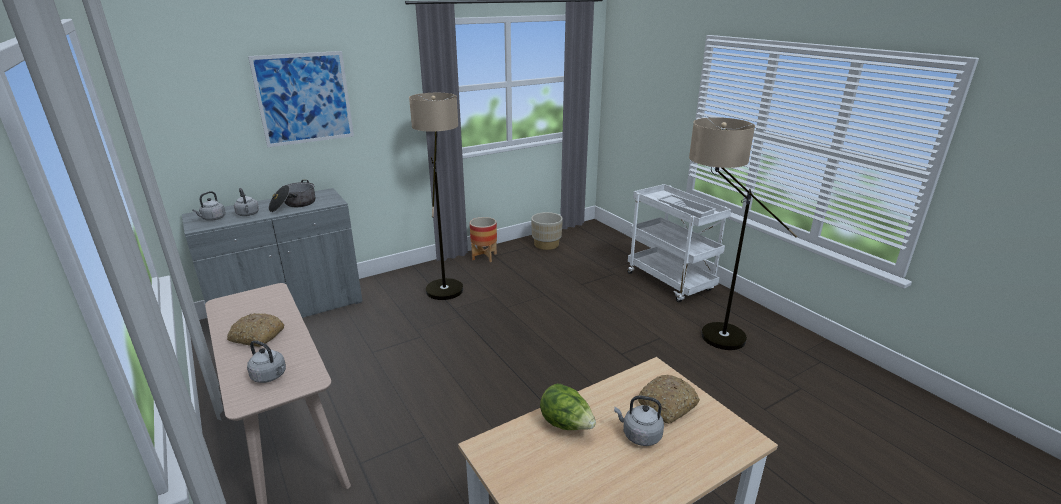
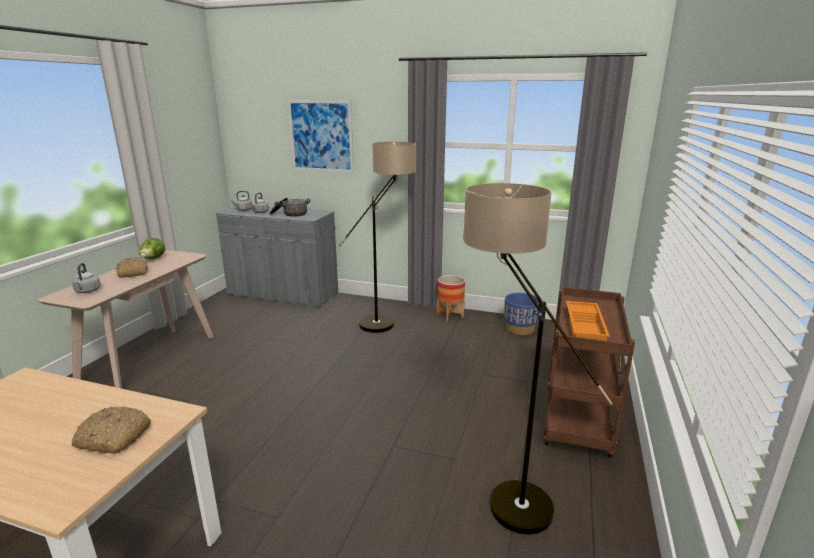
camera: 50 degrees right, 5 degrees down
(546, 244) = (520, 329): beige planter -> blue planter
(566, 424) = (62, 398): lettuce -> lettuce (153, 259)
(639, 435) = (54, 437): grey kettle -> none
(671, 283) = (578, 423): white cart -> brown cart
(686, 210) = (586, 327): white tray -> orange tray

